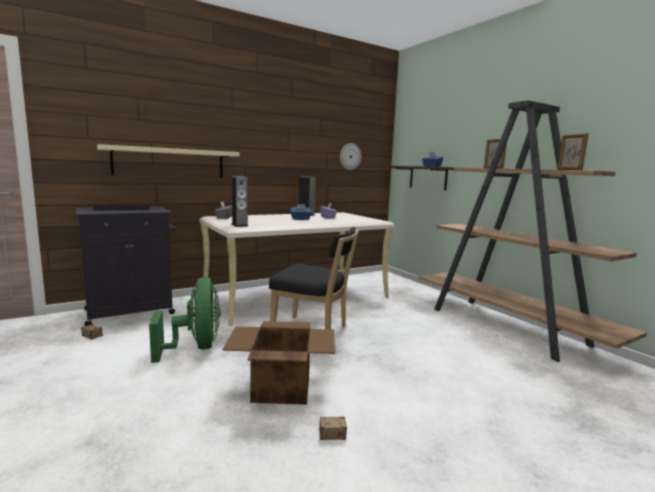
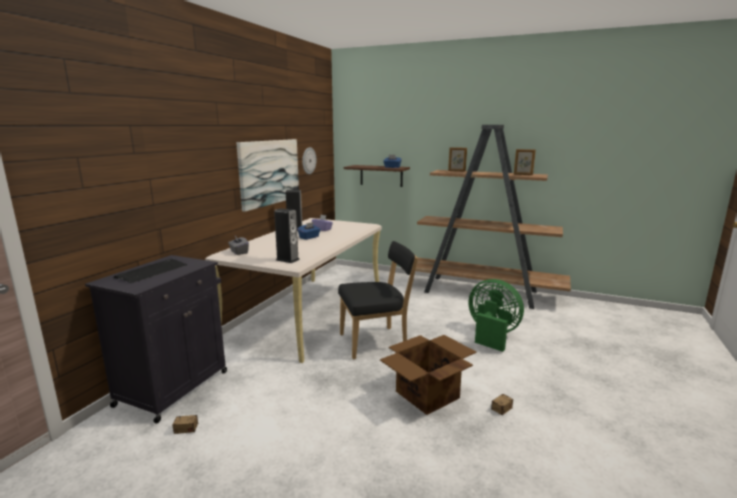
camera: 35 degrees left, 5 degrees up
(170, 162) = (171, 200): beige shelf -> none
(195, 348) = (311, 394): green fan -> green fan (491, 335)
(292, 159) = (269, 172): none -> picture

